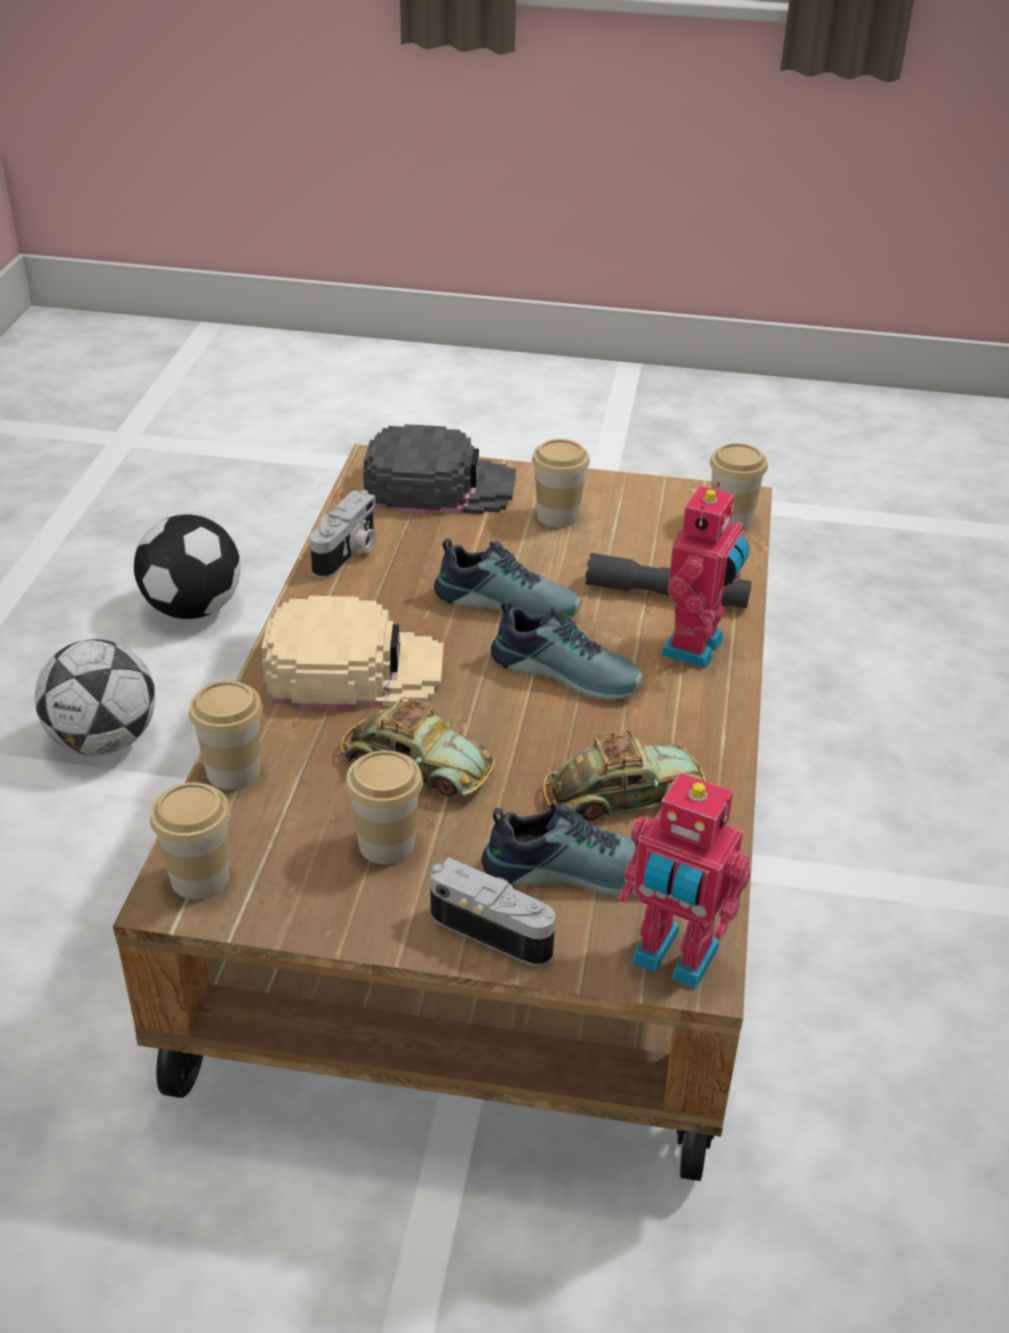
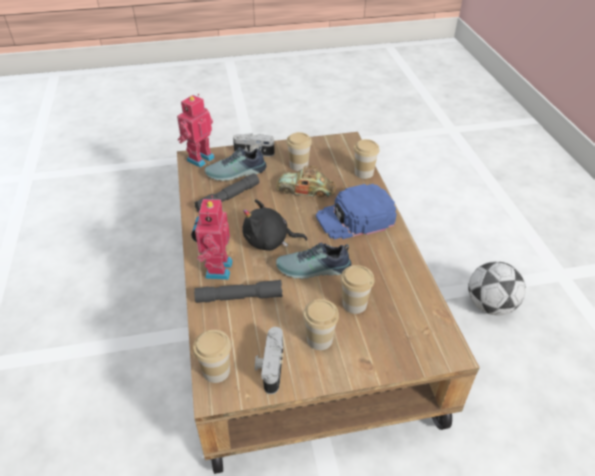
camera: 160 degrees right, 5 degrees up
(192, 608) = (540, 401): football -> none
(200, 878) = (345, 145): cup -> cup (354, 304)
(348, 553) = (407, 276): camera -> camera (270, 366)
(353, 668) = (355, 218): beige cap -> blue cap
(439, 485) = (400, 343): black cap -> none
(567, 670) = (269, 241): shoe -> black plush toy
(623, 795) = (228, 198): toy car -> grey flashlight
(673, 959) = (199, 158): toy robot -> toy robot turned 60 degrees counterclockwise

